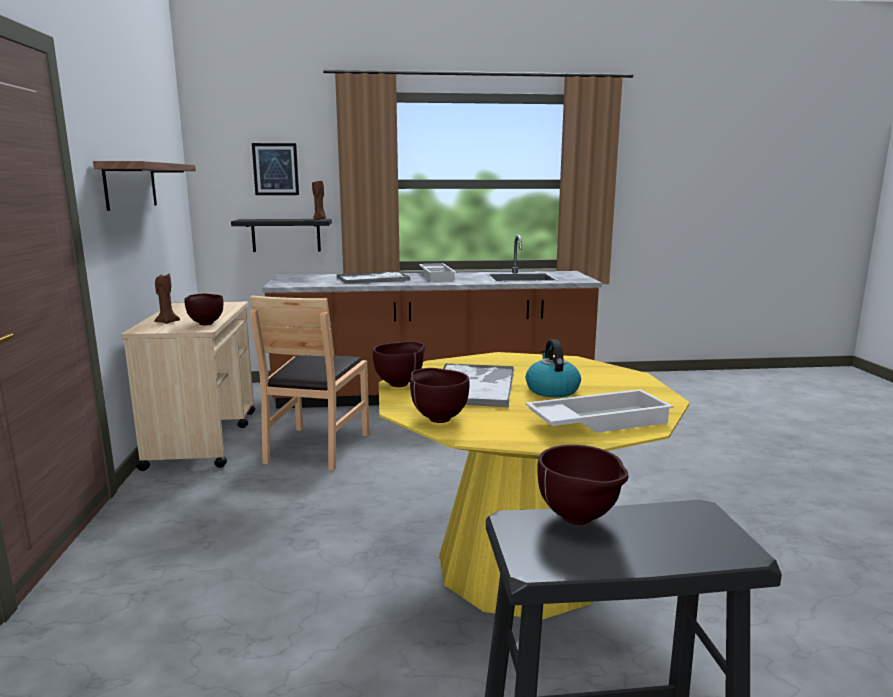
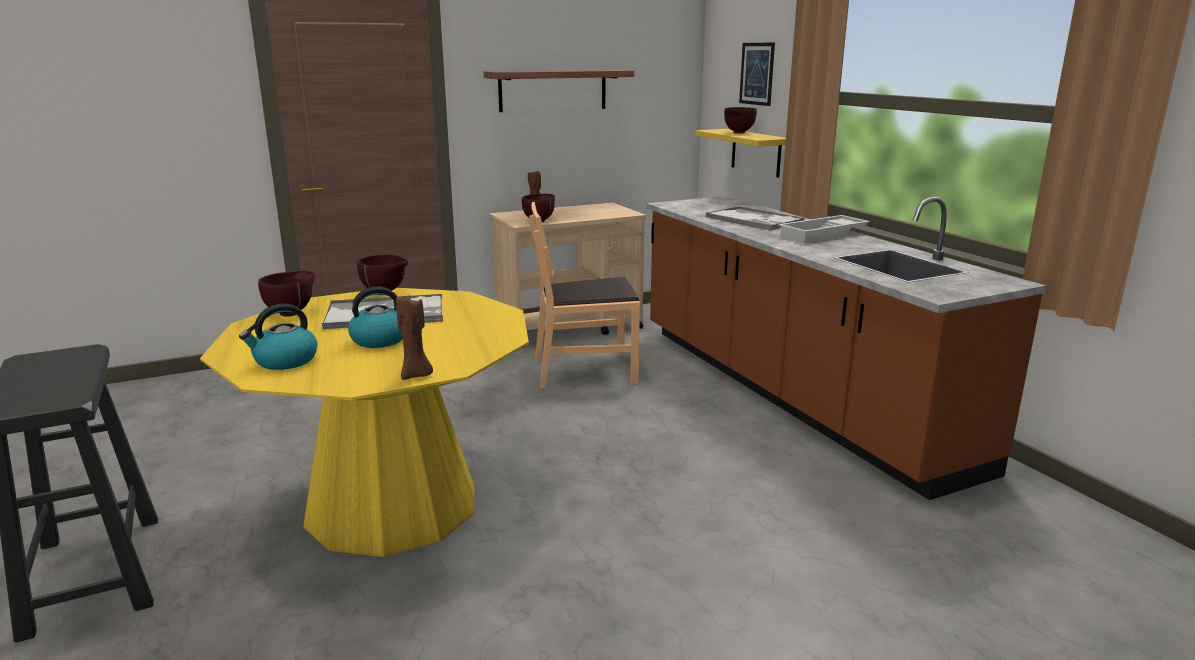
camera: 70 degrees right, 5 degrees up
(286, 235) = (756, 152): black shelf -> yellow shelf
(320, 219) = (764, 138): brown candle -> brown candle (416, 375)
(580, 520) = (77, 366): brown bowl -> brown bowl (738, 133)
(598, 420) = (285, 361): white tray -> kettle

